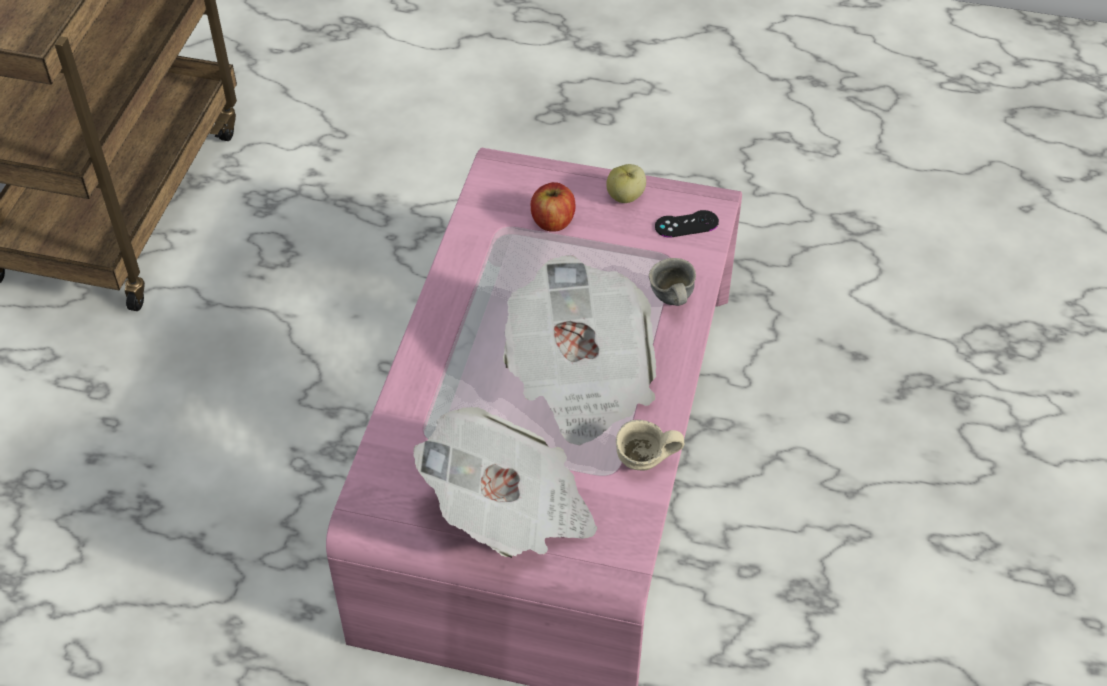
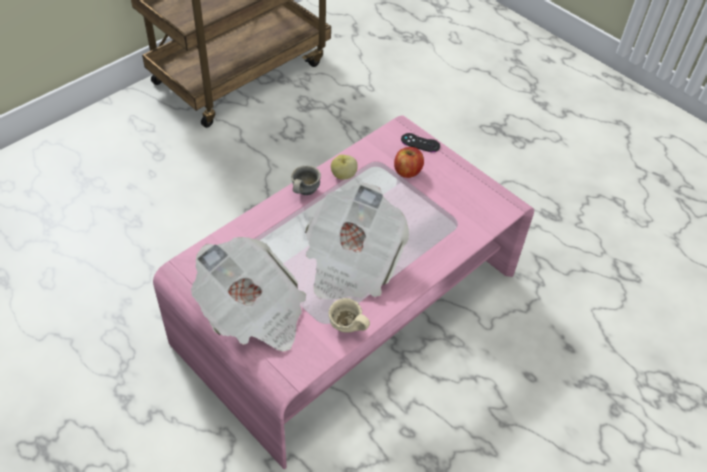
camera: 30 degrees right, 0 degrees up
(625, 197) = (459, 178): apple -> apple (343, 175)
(669, 302) = (437, 247): grey mug -> grey mug (303, 192)
(686, 224) = (482, 210): black game controller -> black game controller (420, 143)

